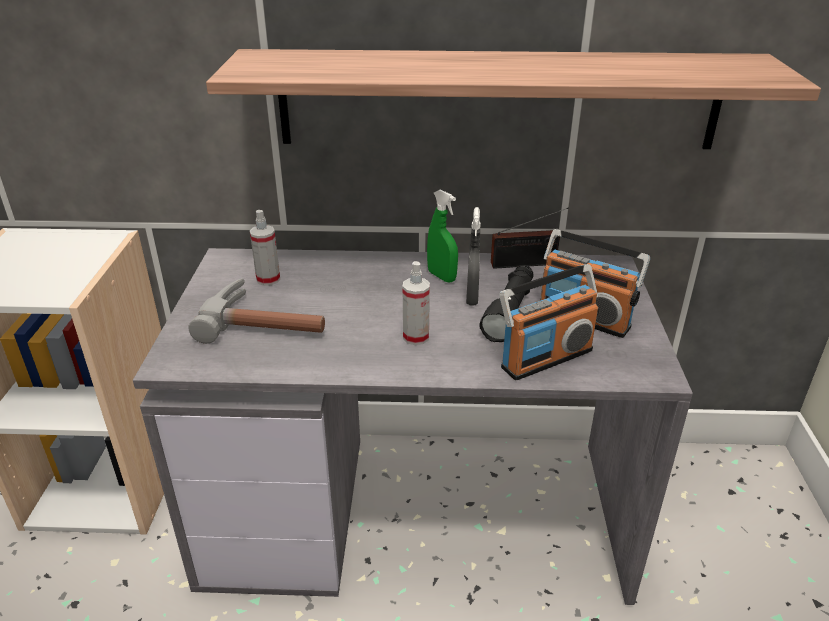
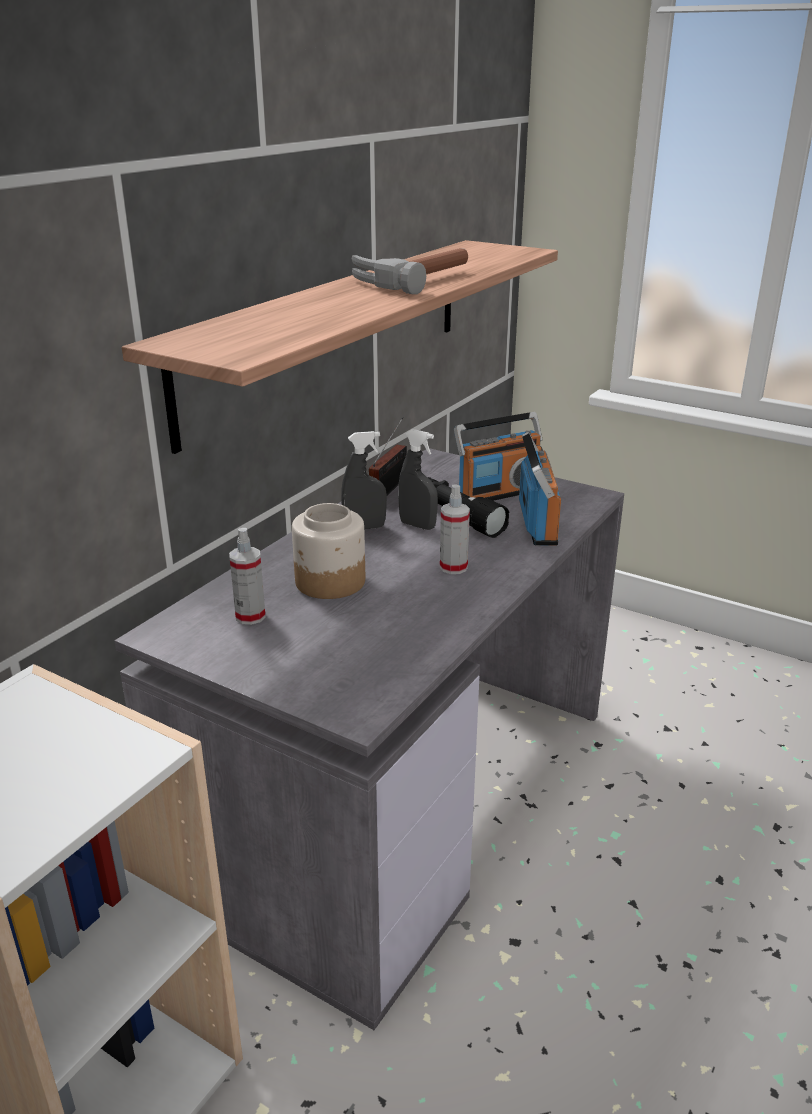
camera: 60 degrees left, 5 degrees down
(267, 322) = (342, 636): hammer -> hammer (412, 279)
(340, 292) = (330, 582): none -> jar
(441, 276) = (364, 527): green spray bottle -> grey spray bottle

